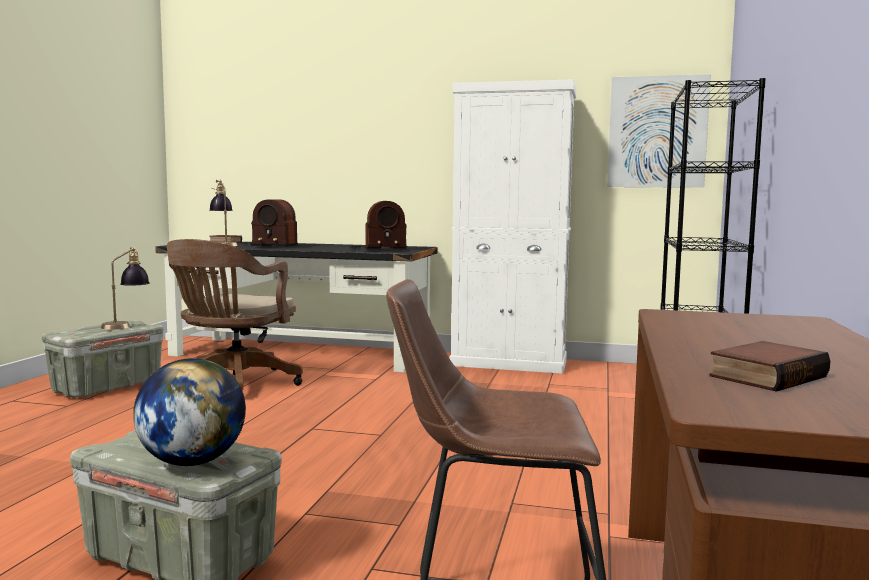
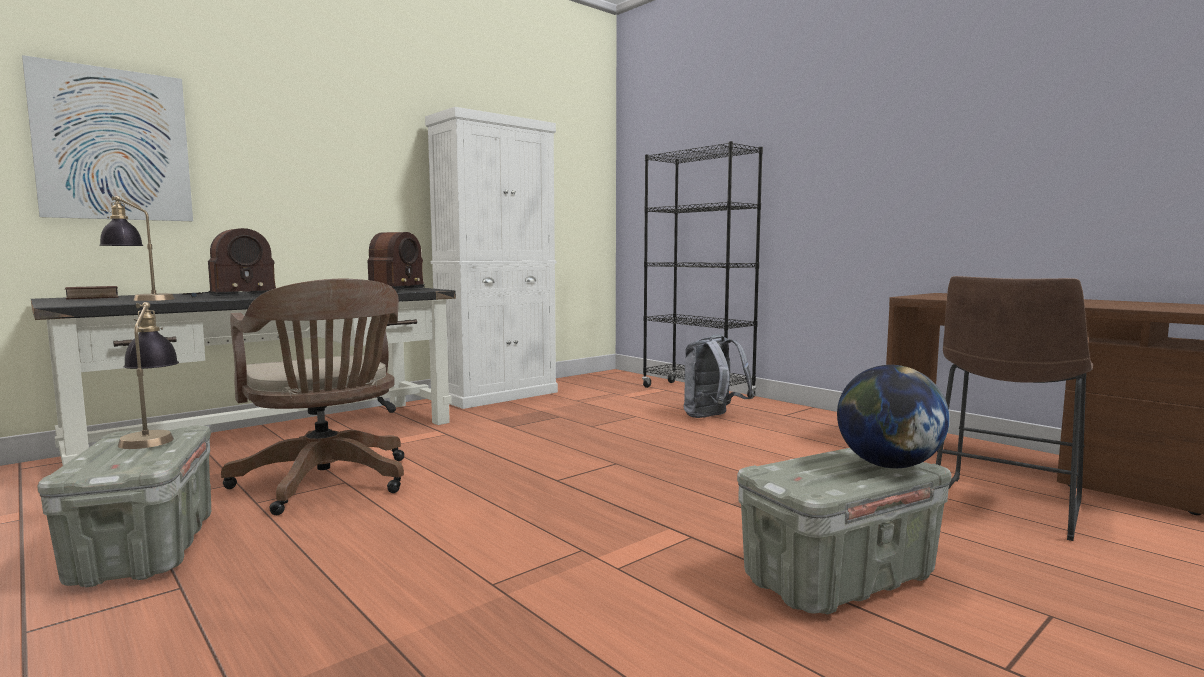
camera: 55 degrees left, 0 degrees up
(603, 436) = (712, 417): none -> grey backpack
(657, 132) = (576, 177): picture -> picture (113, 145)
(766, 375) = (1117, 305): book -> none

